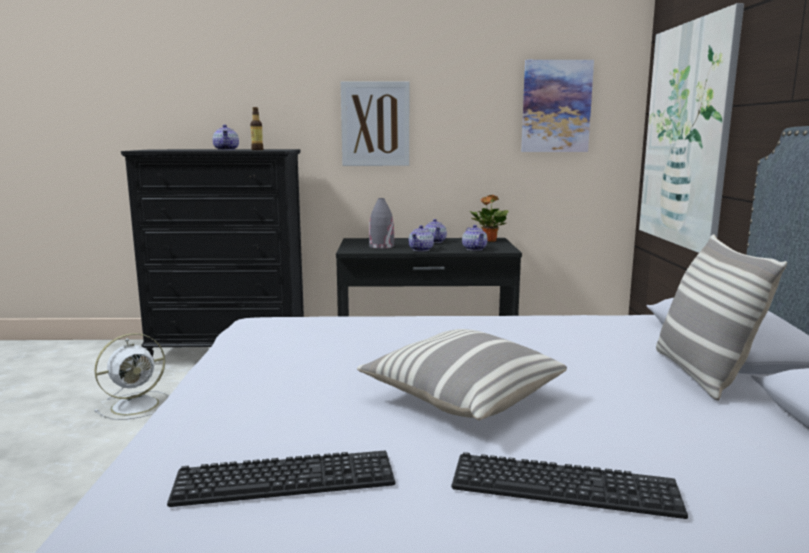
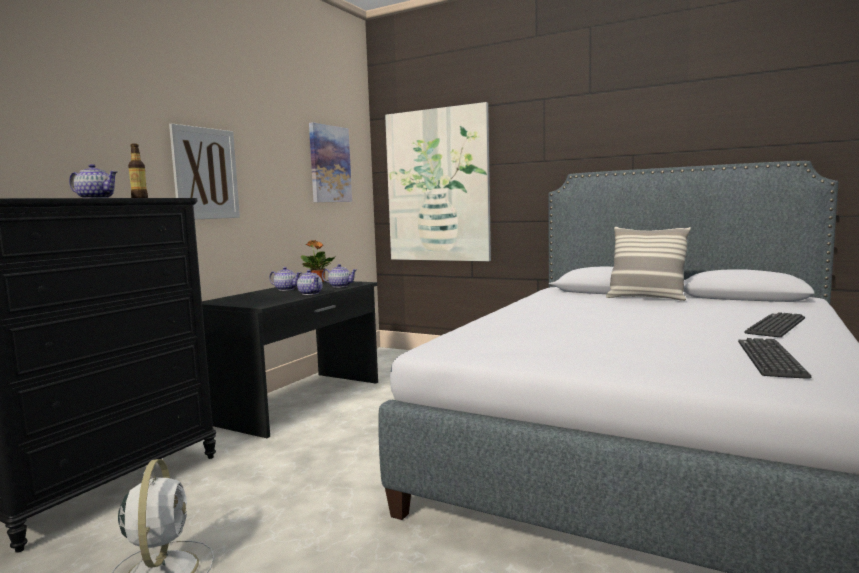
camera: 60 degrees left, 5 degrees down
(381, 246) = (267, 298): grey vase -> none
(461, 397) = (658, 325): pillow -> none

